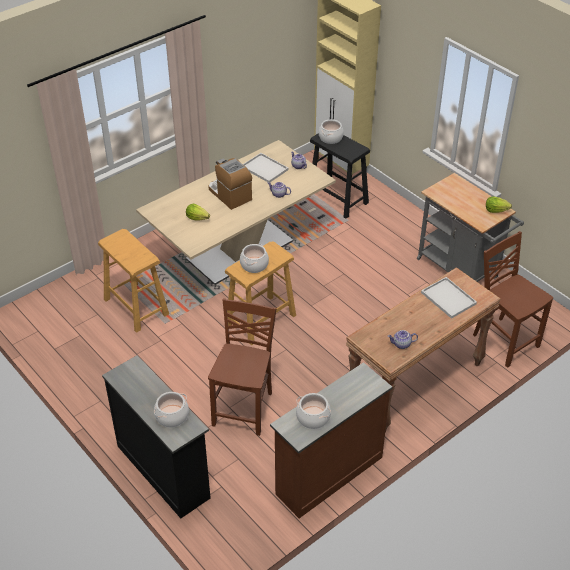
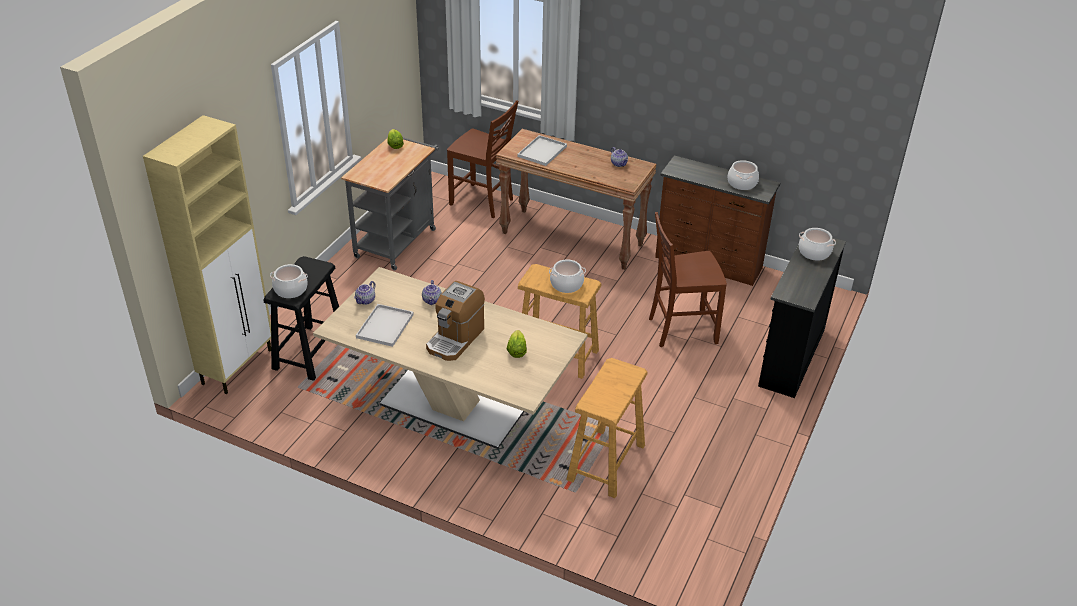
camera: 115 degrees left, 5 degrees down
(504, 340) = (483, 202): brown chair -> brown chair turned 90 degrees counterclockwise

